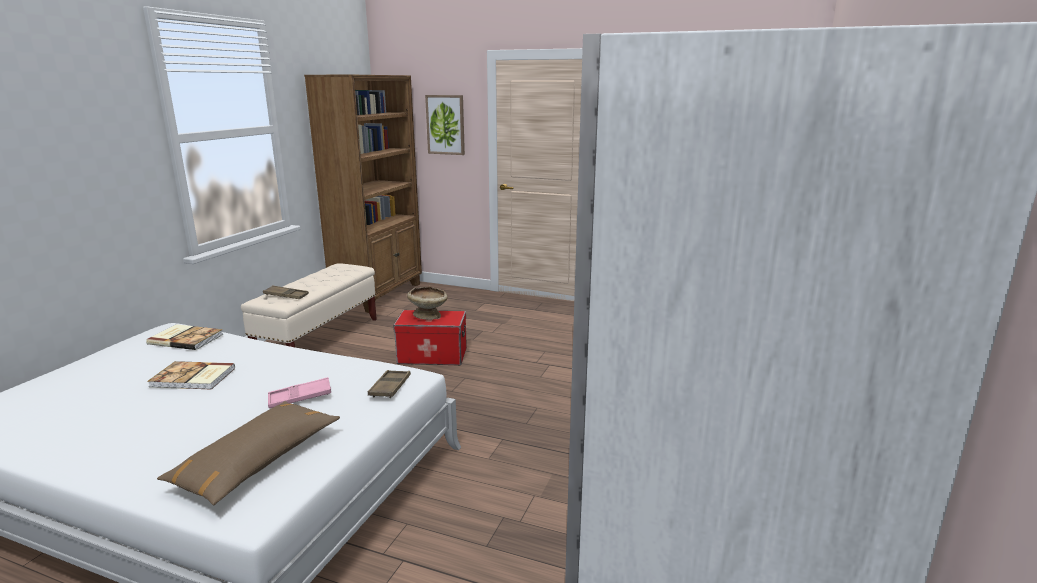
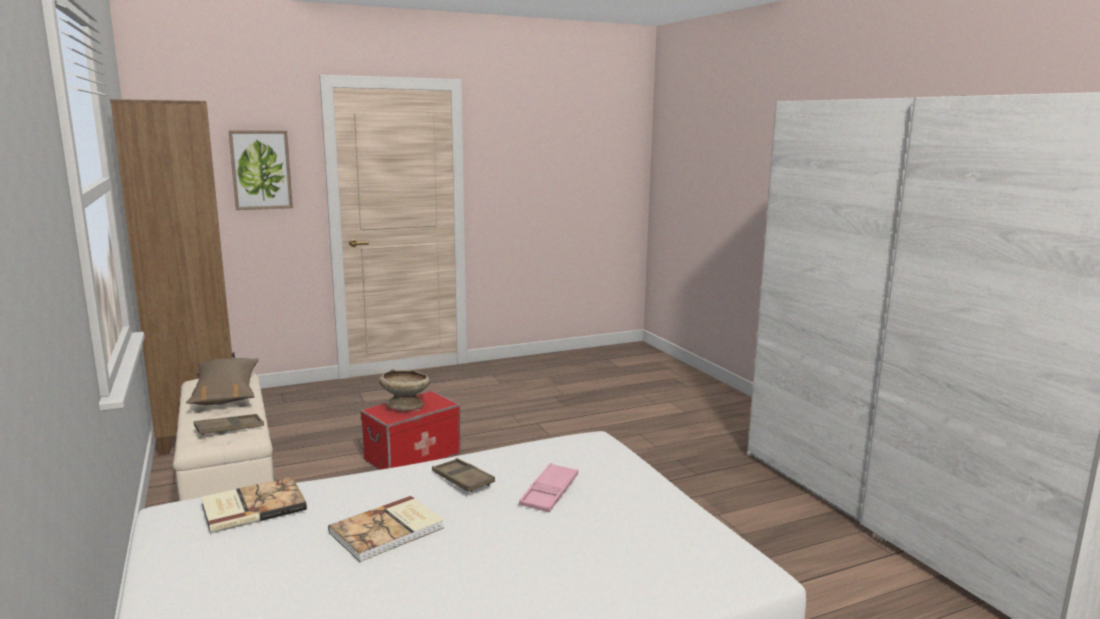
camera: 45 degrees left, 5 degrees down
(257, 461) = (655, 546): brown pillow -> brown pillow (226, 392)
(390, 387) = (598, 453): brown tray -> brown tray (462, 480)

